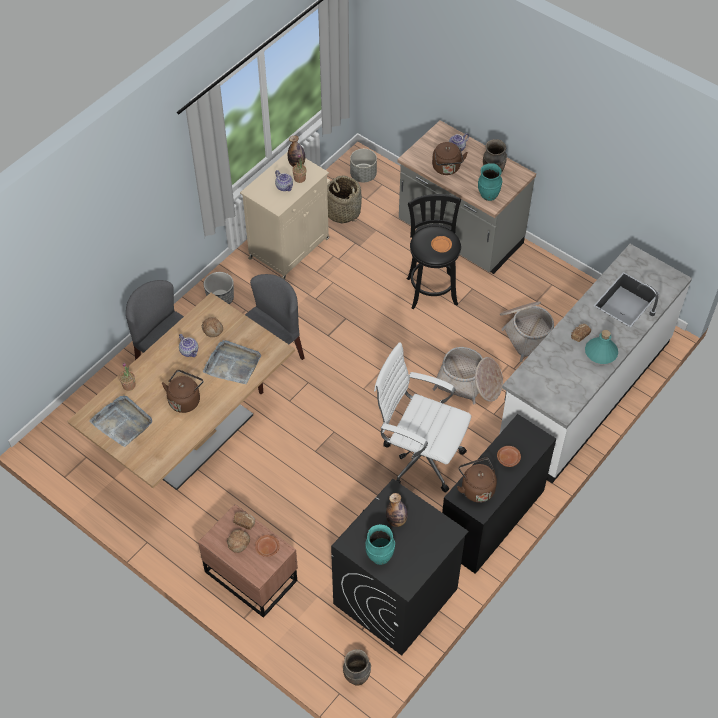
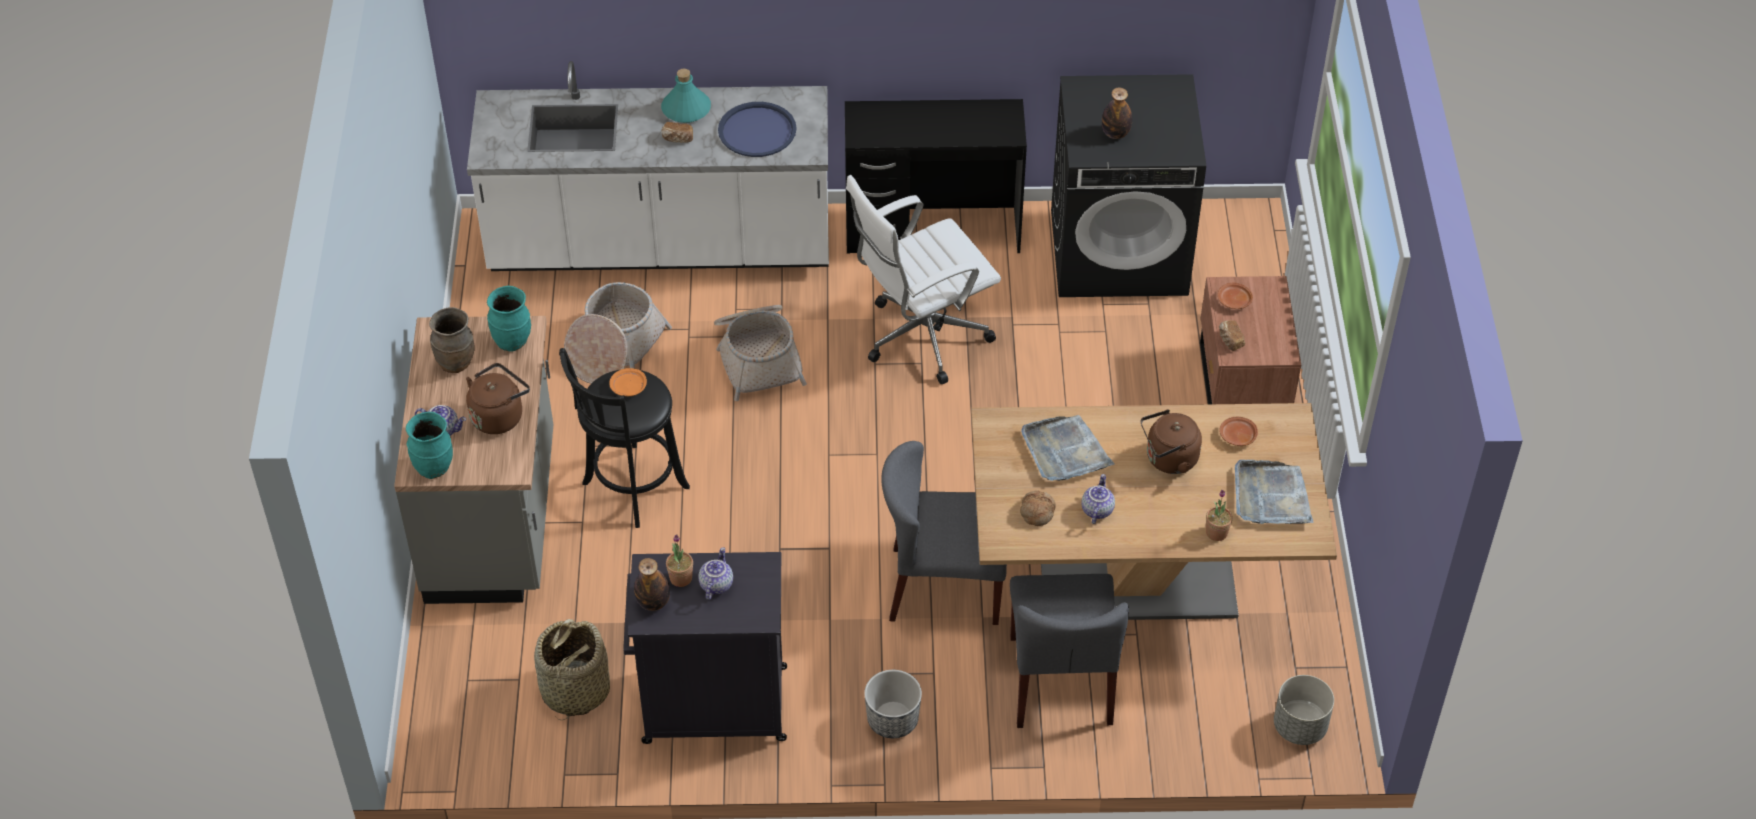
camera: 130 degrees left, 5 degrees down
(238, 542) = (1258, 329): bread -> none
(290, 247) = (711, 705): beige cabinet -> black cabinet
(357, 676) = (1241, 228): brown vase -> none
(363, 175) = (468, 718): grey planter -> grey planter (1299, 727)
(380, 556) = (1171, 122): turquoise vase -> turquoise vase (434, 468)
(419, 457) = (920, 338): white office chair -> white office chair turned 75 degrees clockwise
(476, 488) = (984, 127): brown kettle -> none
(508, 458) = (915, 123): brown plate -> brown plate (1237, 436)
(556, 371) = (757, 131): none -> blue tray

